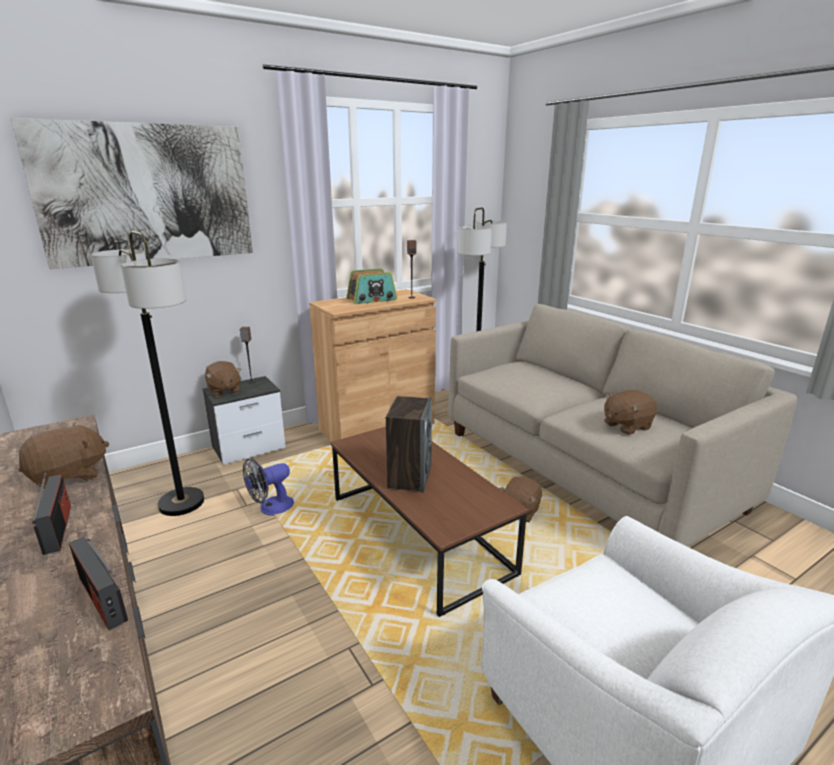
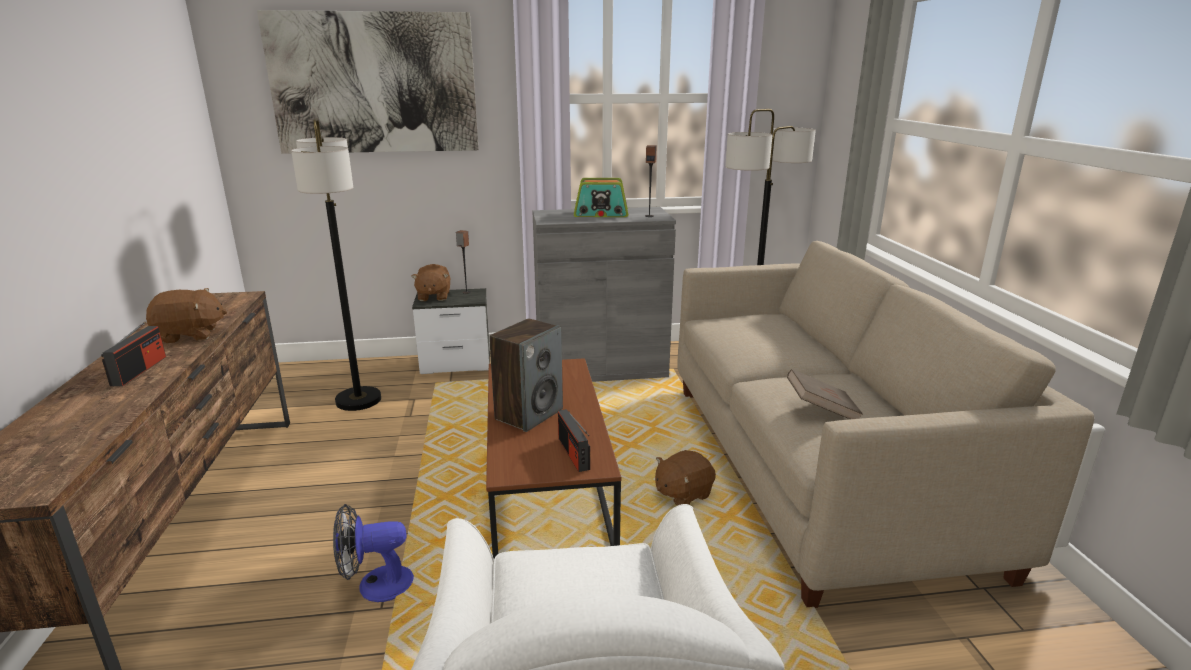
camera: 25 degrees right, 0 degrees up
(102, 599) = (106, 425): radio -> radio (573, 453)
(271, 508) = (429, 424): fan -> fan (376, 585)
(377, 427) = (601, 368): brown cabinet -> grey cabinet
(626, 426) = (821, 410): brown plush toy -> brown book

